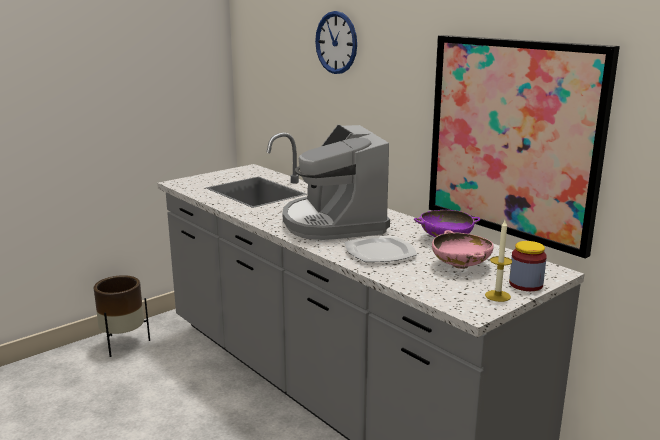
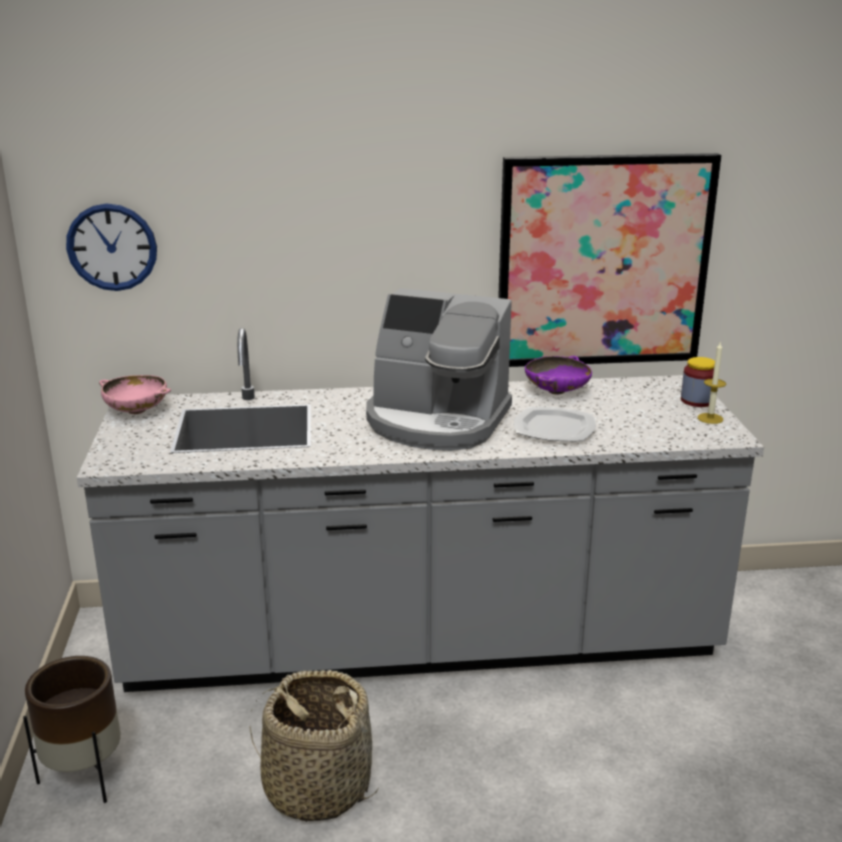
camera: 55 degrees left, 5 degrees up
(165, 410) = (317, 787): none -> basket
(336, 42) = (305, 181): wall clock -> wall clock (112, 247)
(461, 265) = (629, 408): pink bowl -> pink bowl (137, 410)

